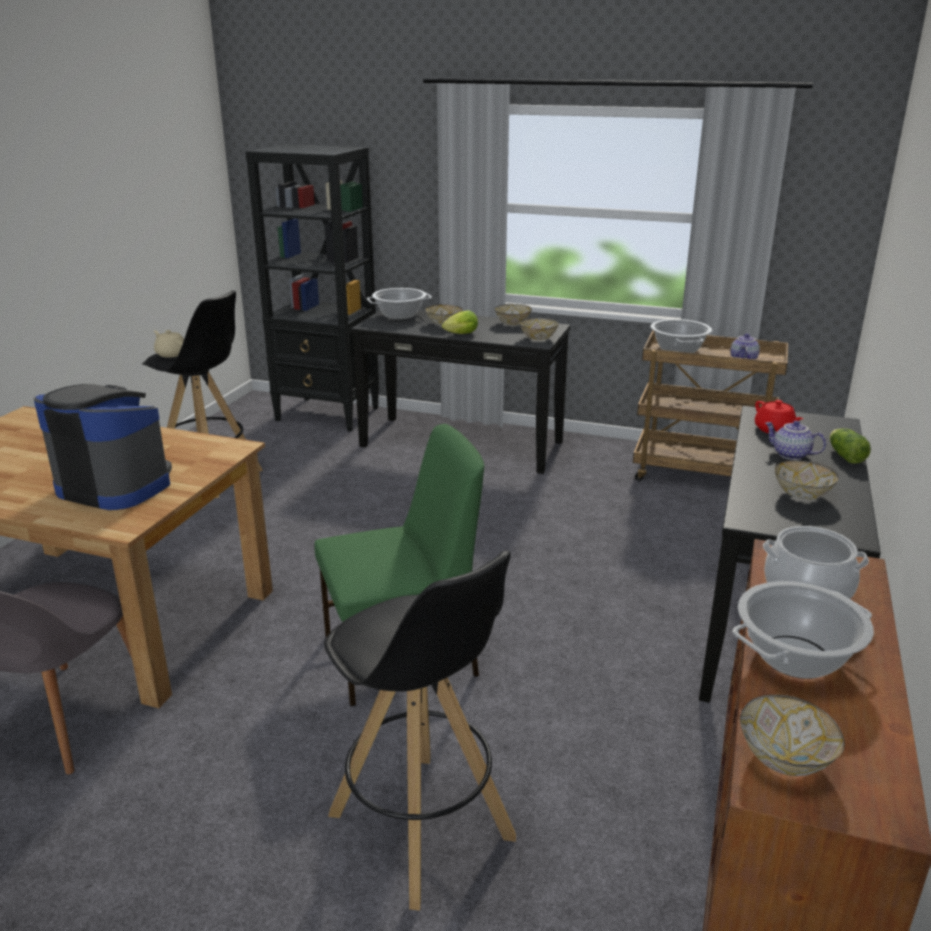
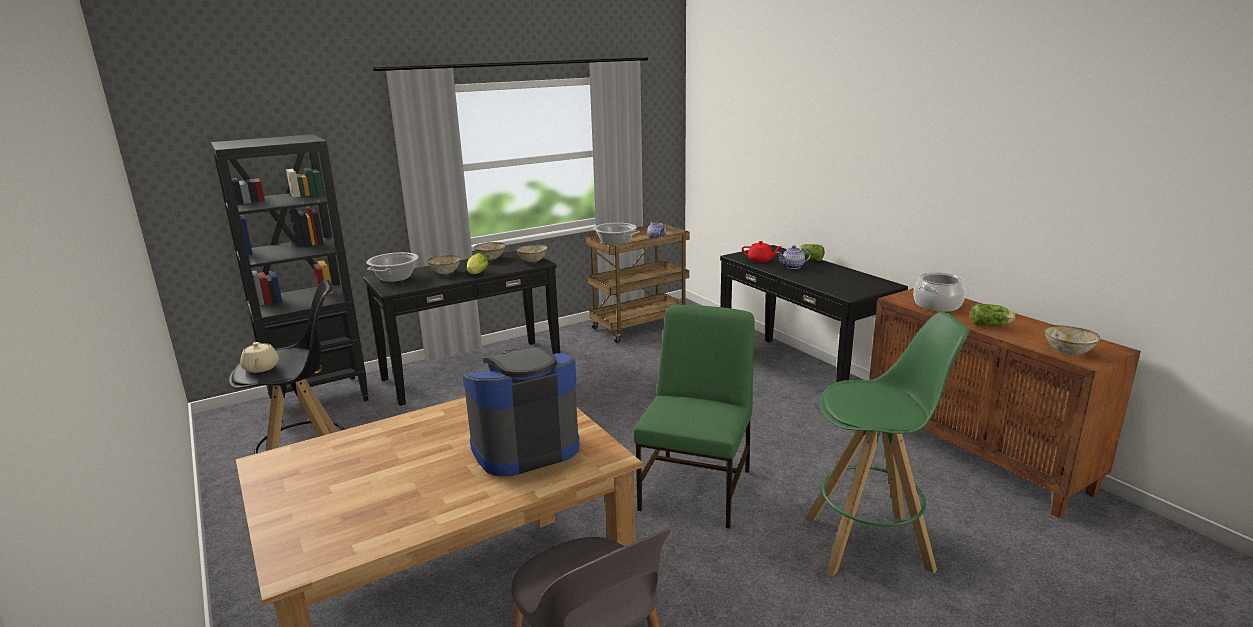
camera: 50 degrees left, 5 degrees down
(171, 354) = (261, 368): beige teapot -> beige teapot turned 105 degrees counterclockwise
(422, 827) = (869, 543): black stool -> green stool
(796, 657) = (991, 325): cooking pot -> lettuce
(803, 495) = (838, 278): bowl -> none

